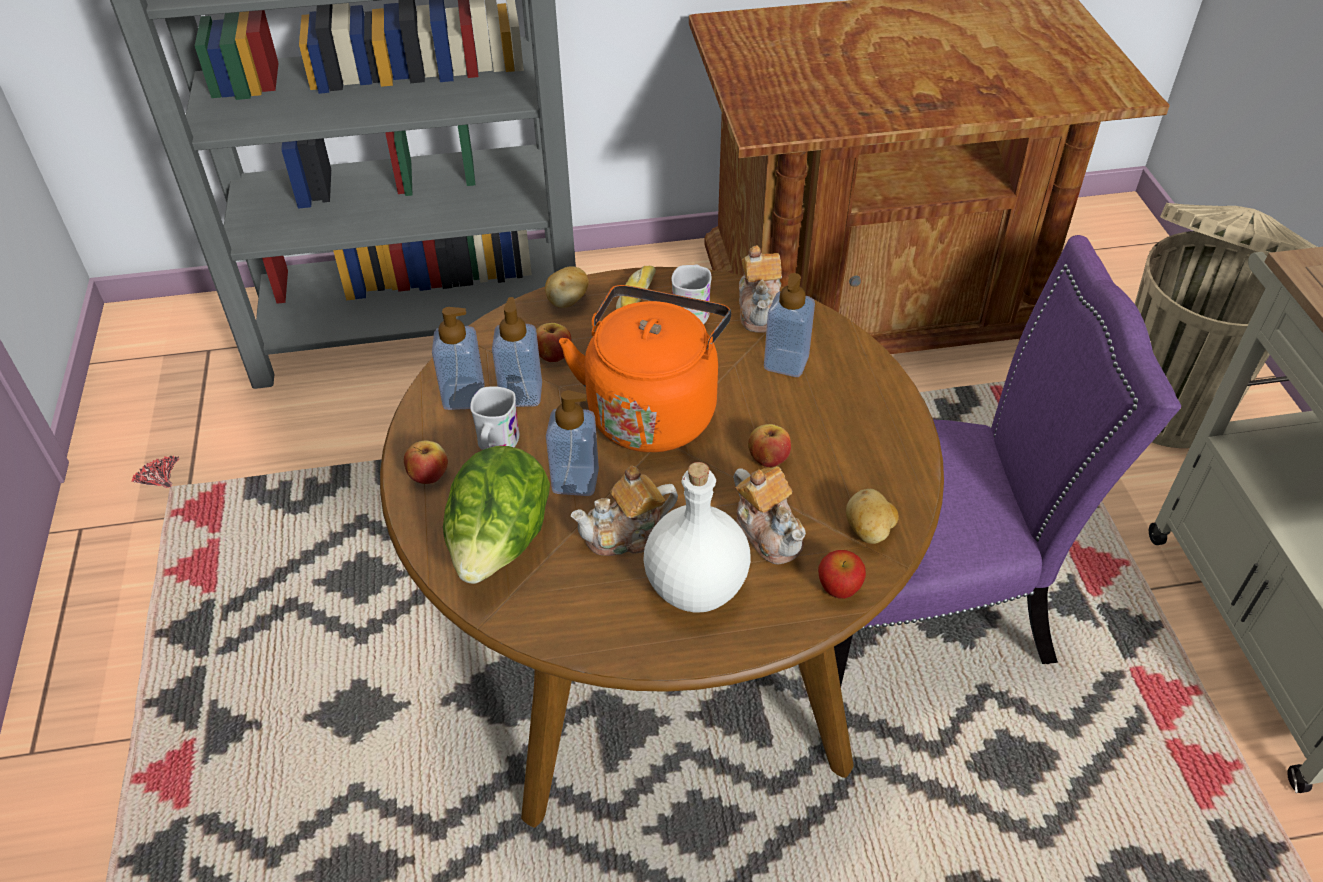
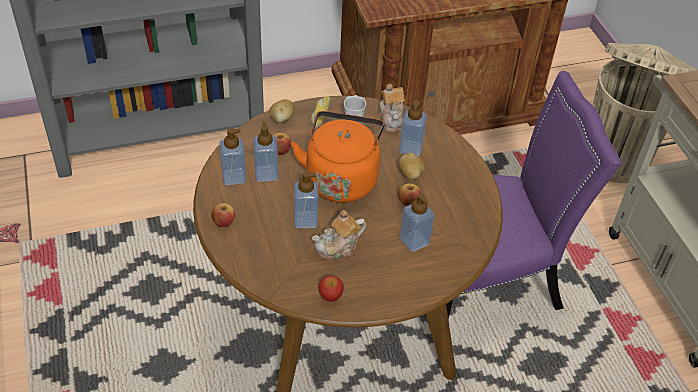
camera: 10 degrees left, 0 degrees up
(496, 444) = (258, 203): white mug -> none
(500, 545) = (271, 257): lettuce -> none
(694, 587) = (379, 272): white bottle -> none
(769, 532) = (414, 241): teapot -> soap dispenser
(839, 588) = (455, 268): apple -> apple (330, 296)
(869, 531) = (466, 237): potato -> potato (410, 174)

